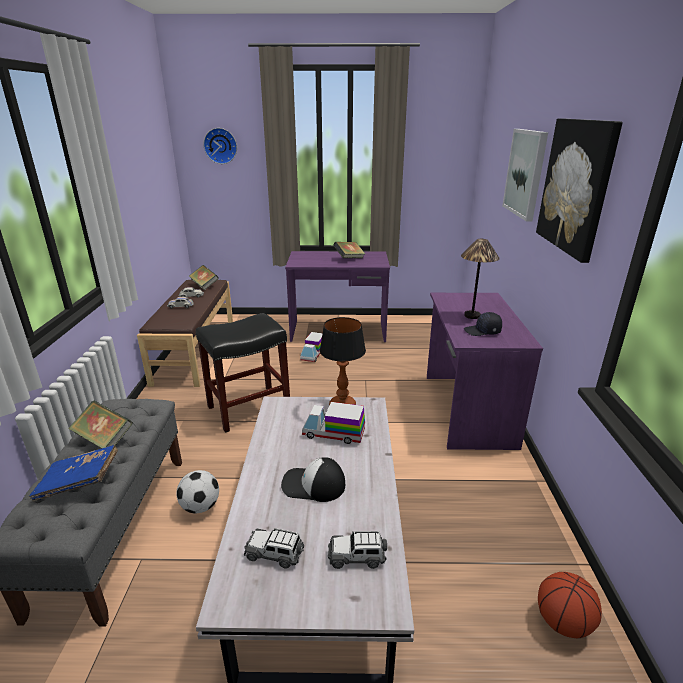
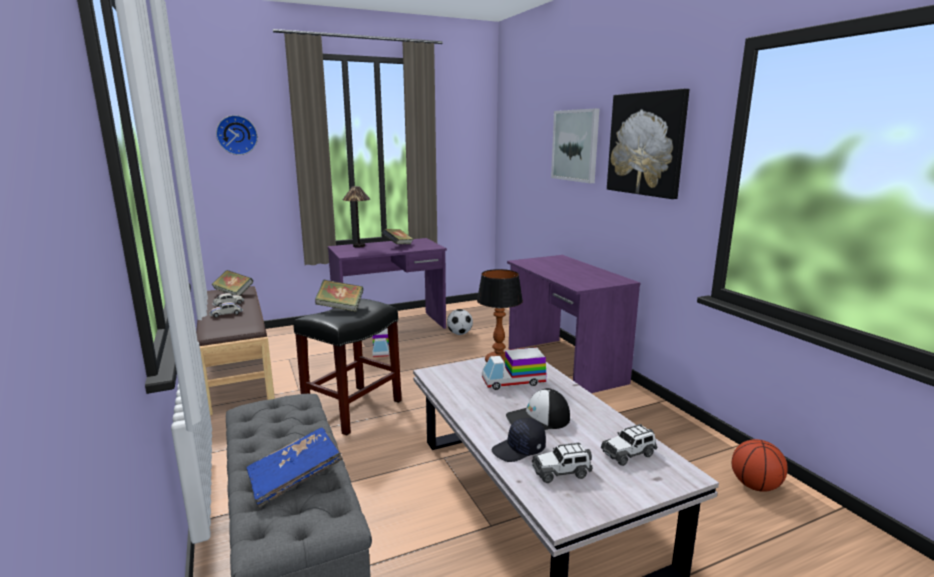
camera: 25 degrees left, 10 degrees down
(104, 439) = (278, 438): book -> book (340, 308)
(201, 506) = (380, 504): football -> football (459, 334)
(471, 316) = (562, 271): table lamp -> table lamp (358, 246)
(482, 331) = (584, 279): black cap -> black cap (519, 450)

